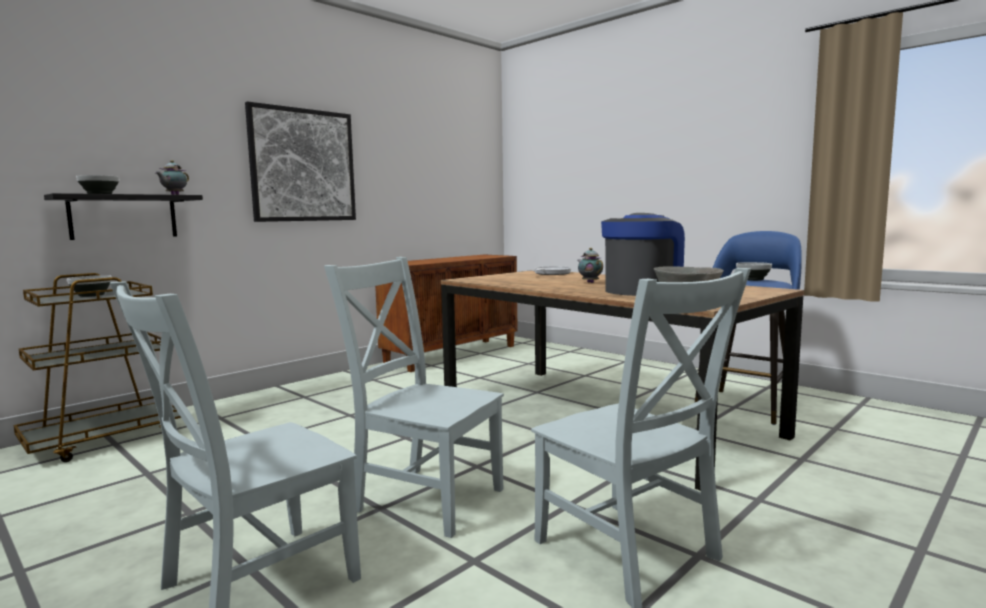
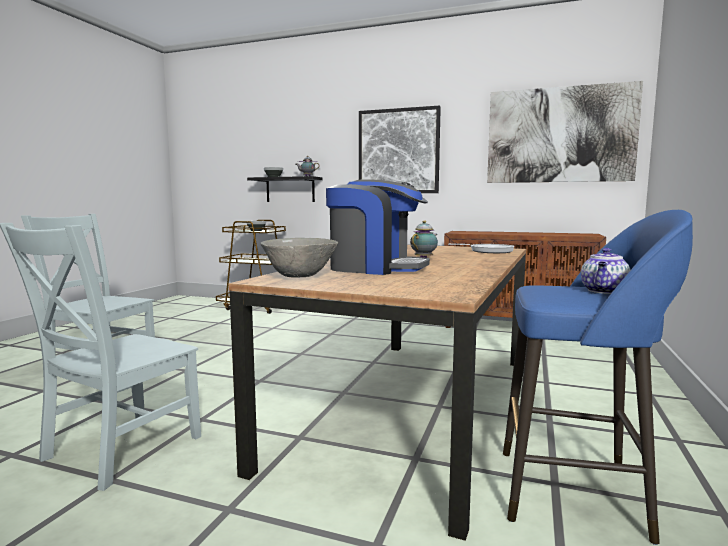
camera: 65 degrees right, 0 degrees up
(424, 498) = (202, 376): grey chair -> none
(450, 163) = (560, 135): none -> picture
(753, 279) = (604, 291): bowl -> teapot

